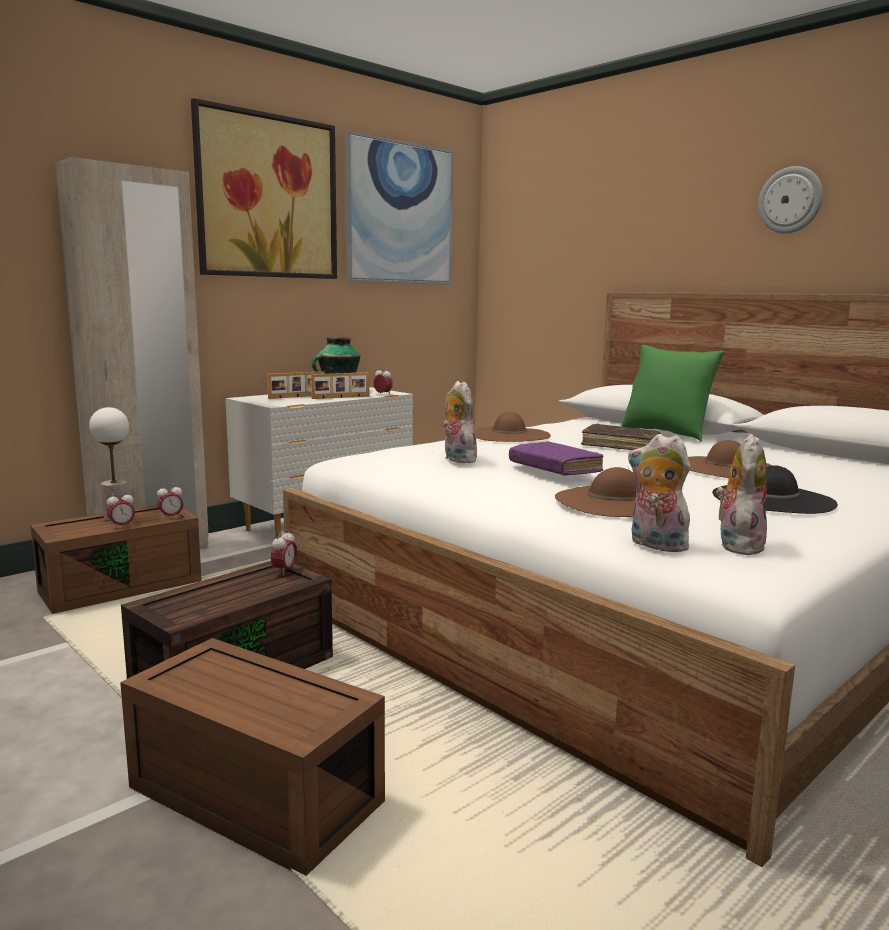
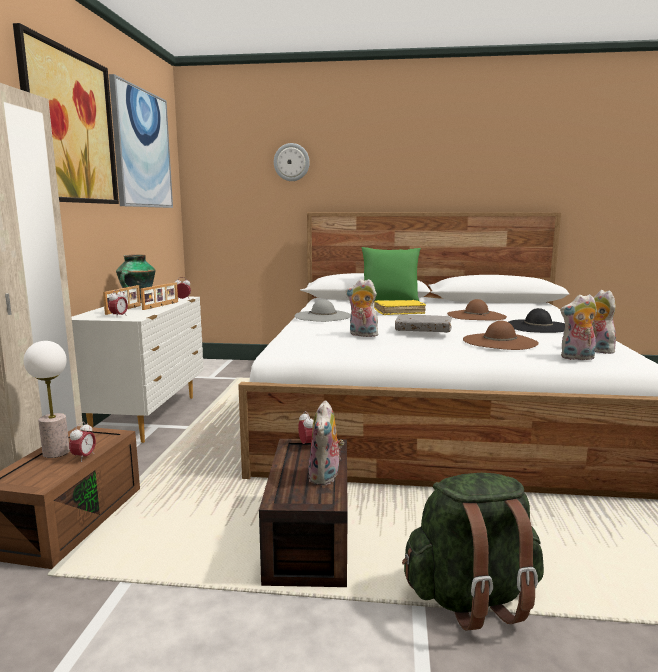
camera: 40 degrees left, 0 degrees up
(171, 517) = (110, 437): alarm clock -> alarm clock (119, 316)
(228, 603) = (326, 477): none -> plush toy
(250, 796) = (472, 598): brown storage box -> green backpack
(509, 435) = (323, 316): brown hat -> grey hat
(554, 468) = (423, 330): purple book -> grey book
(620, 446) = (399, 312): brown book -> yellow book
(790, 200) = (425, 157): wall clock -> wall clock (291, 162)

